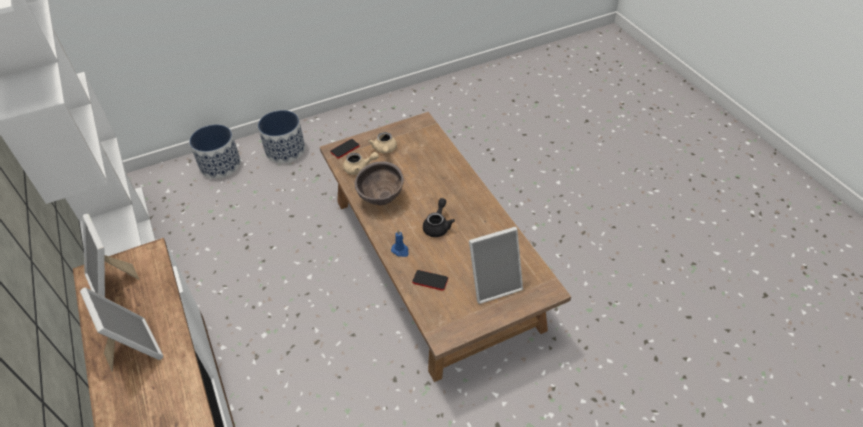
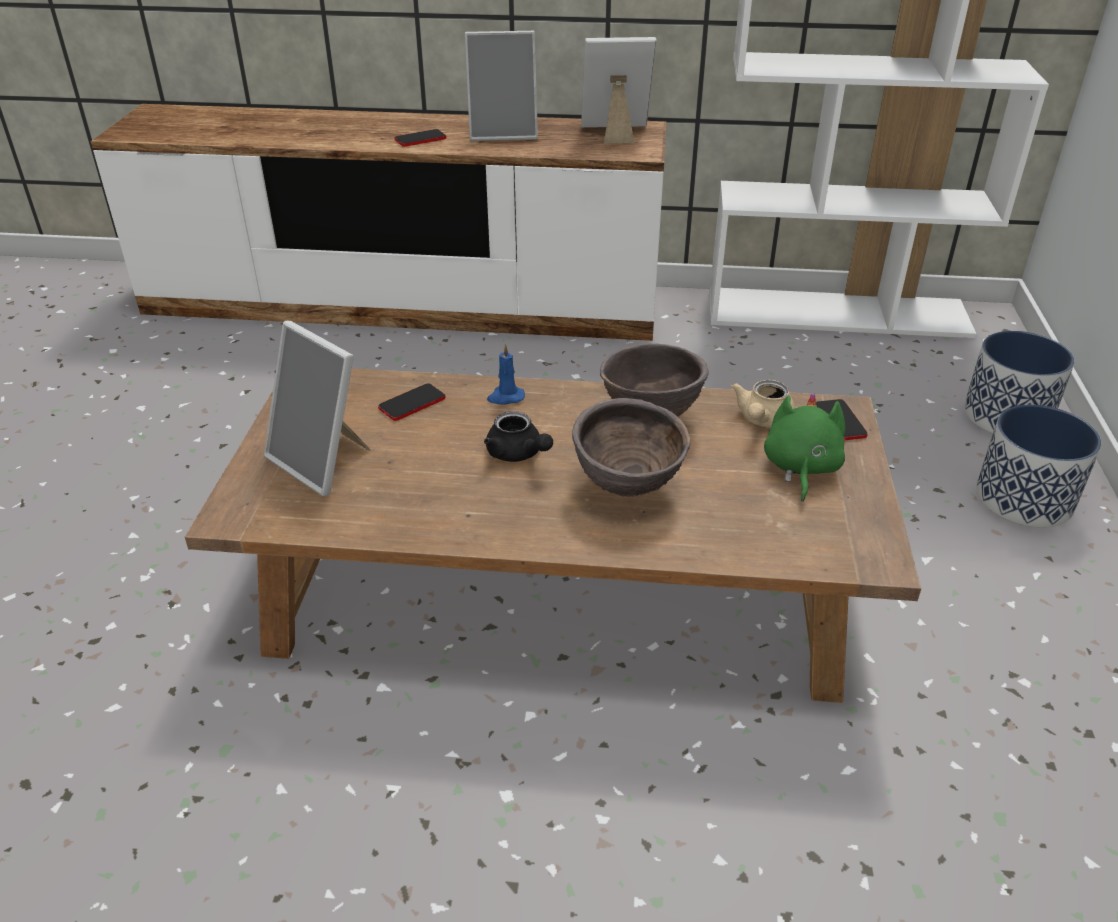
camera: 120 degrees right, 10 degrees down
(169, 394) = (420, 139): none -> phone
(385, 150) = (800, 468): beige teapot -> green plush toy
(432, 187) = (627, 487): none -> brown bowl
(494, 284) = (323, 462): picture frame -> picture frame turned 60 degrees counterclockwise

